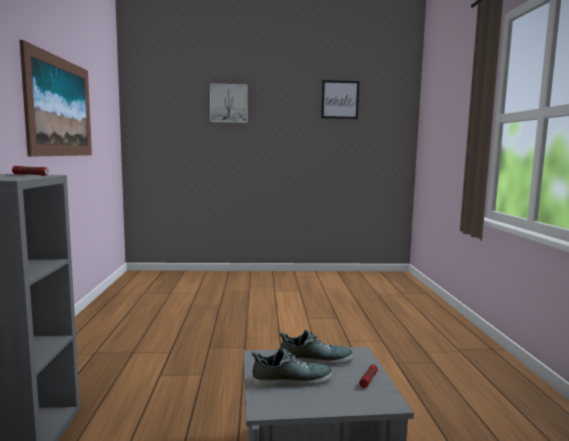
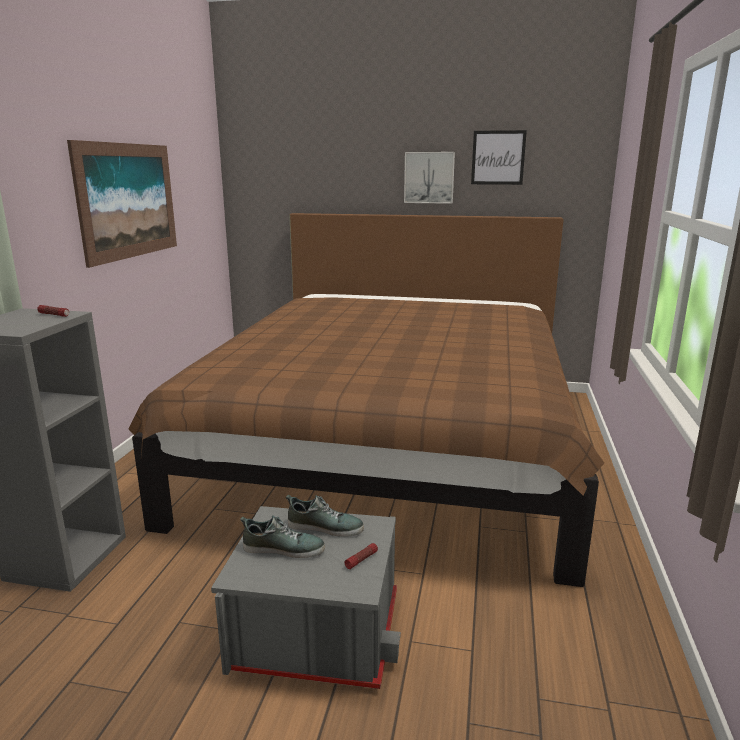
camera: 15 degrees right, 10 degrees up
(229, 103) = (350, 167): picture -> picture (429, 177)
(289, 314) = (390, 445): none -> brown bed

